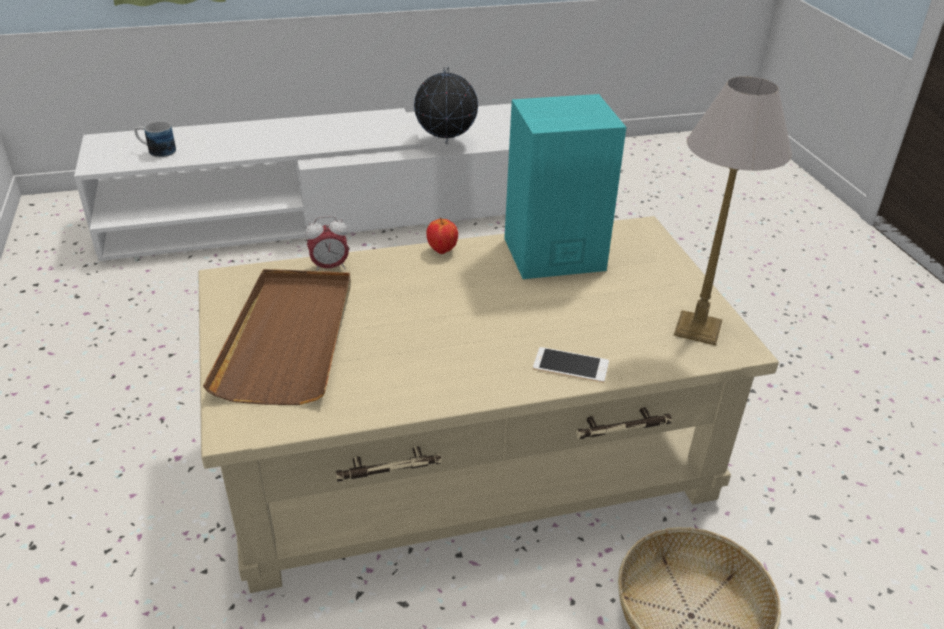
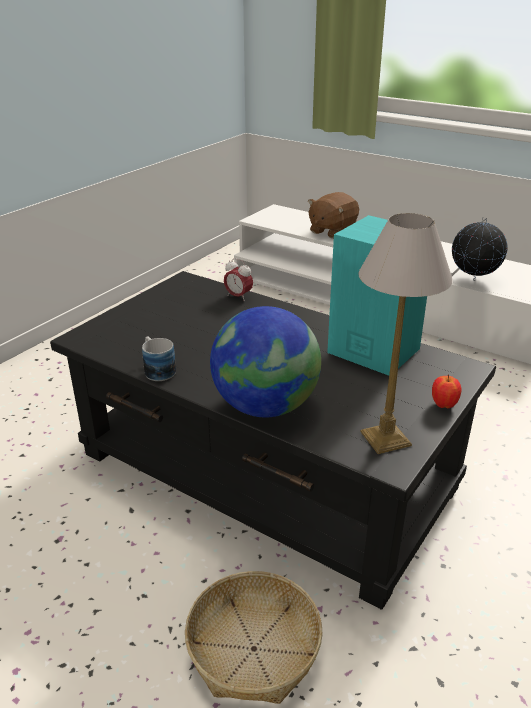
camera: 50 degrees right, 5 degrees down
(156, 151) = (293, 223): mug -> mug (157, 369)
(223, 144) = (332, 231): none -> brown plush toy
(289, 338) = (163, 316): brown tray -> none
(442, 250) = (310, 316): apple -> apple (443, 405)
(469, 457) = (266, 471): beige coffee table -> black coffee table
(570, 365) = (265, 406): phone -> globe

